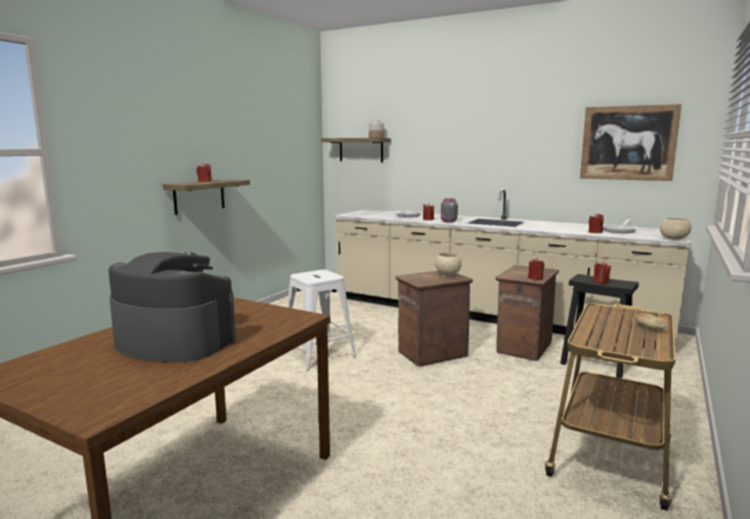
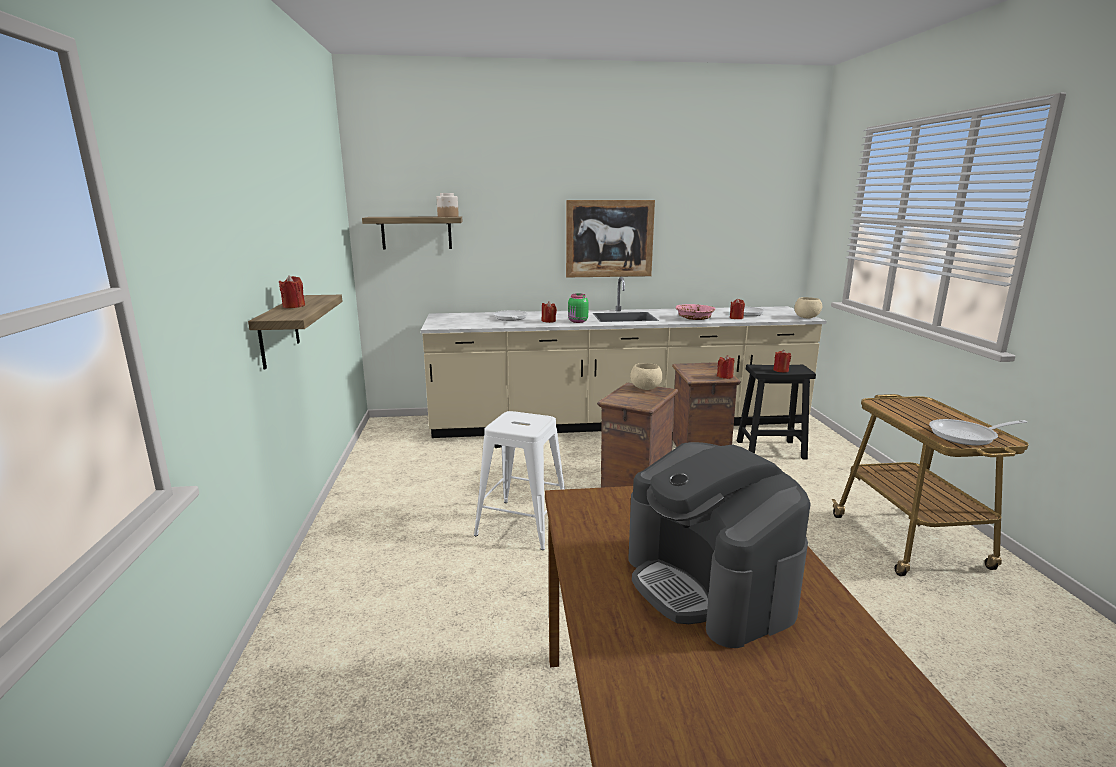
camera: 35 degrees left, 5 degrees up
(174, 342) = (709, 584): coffee machine -> coffee machine turned 105 degrees counterclockwise
(448, 221) = (577, 321): grey jar -> green jar
(554, 228) = (694, 318): none -> pink bowl
(616, 342) = (967, 436): none -> frying pan
(628, 143) = (737, 222): picture -> picture (609, 238)
(650, 328) = (949, 414): bread -> none

